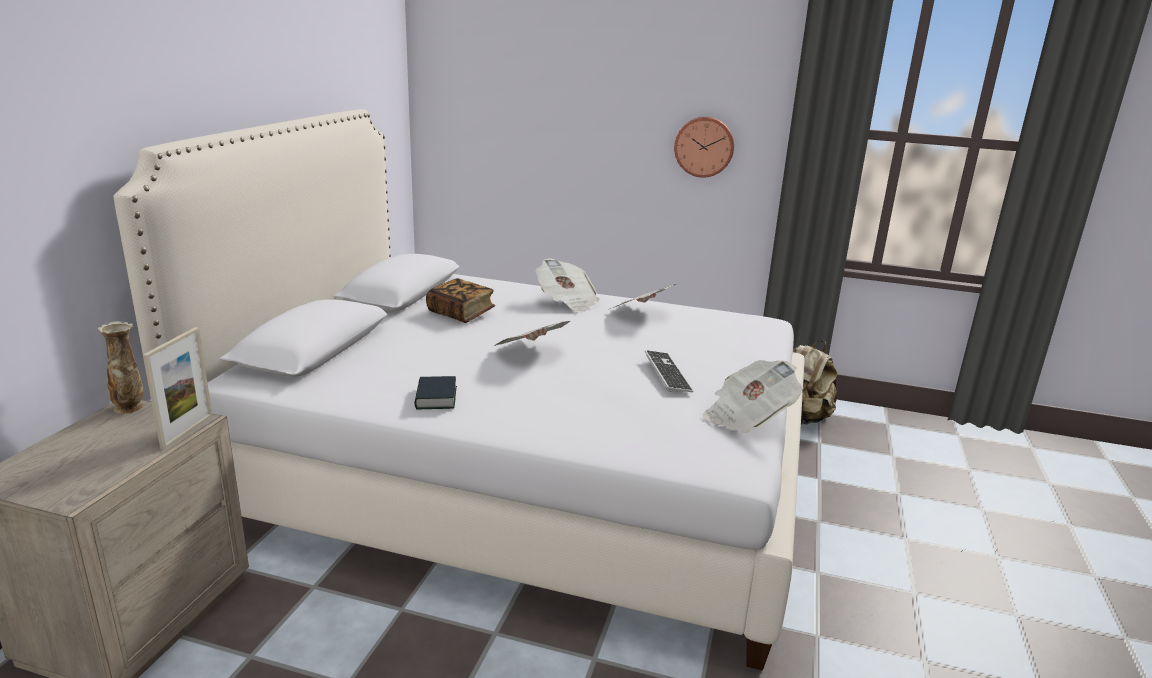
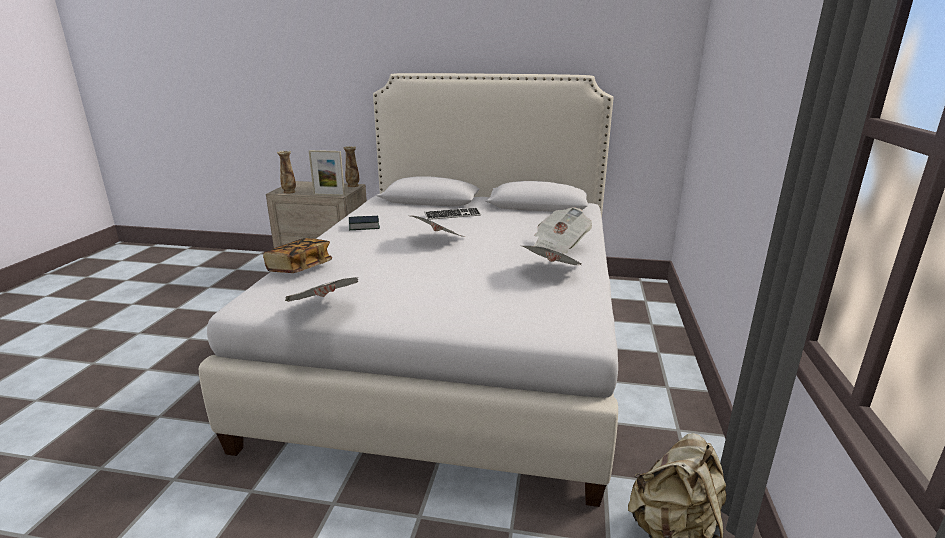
camera: 85 degrees right, 0 degrees up
(98, 482) = (289, 192): none -> vase
(461, 313) = (506, 221): book -> book (300, 268)
(667, 373) = (406, 280): keyboard -> keyboard (452, 215)
(704, 146) = (779, 138): wall clock -> none

